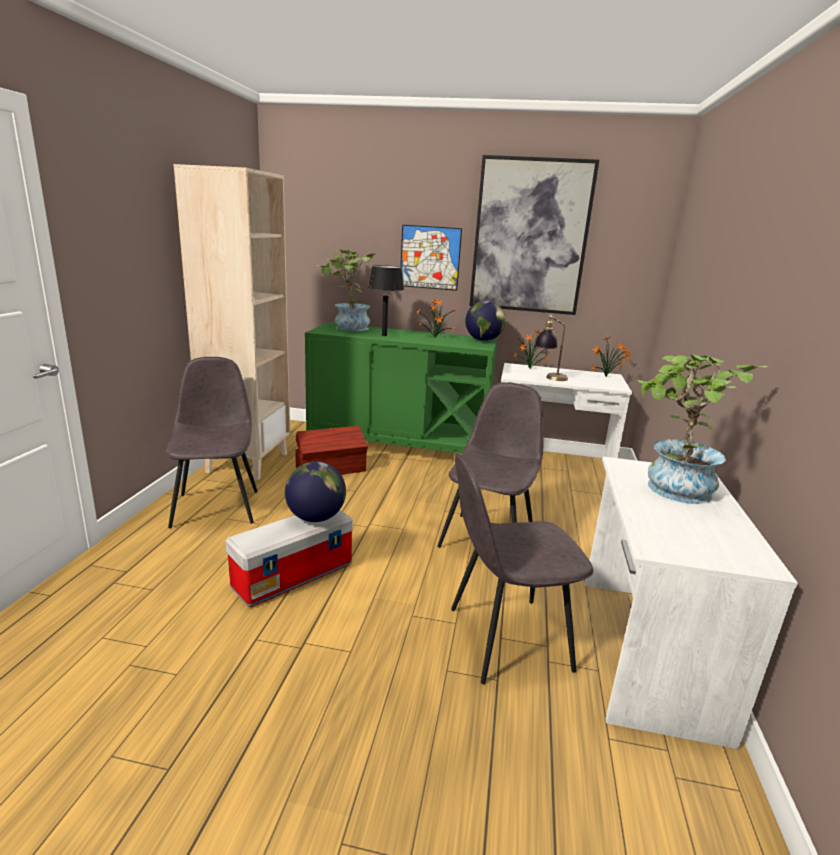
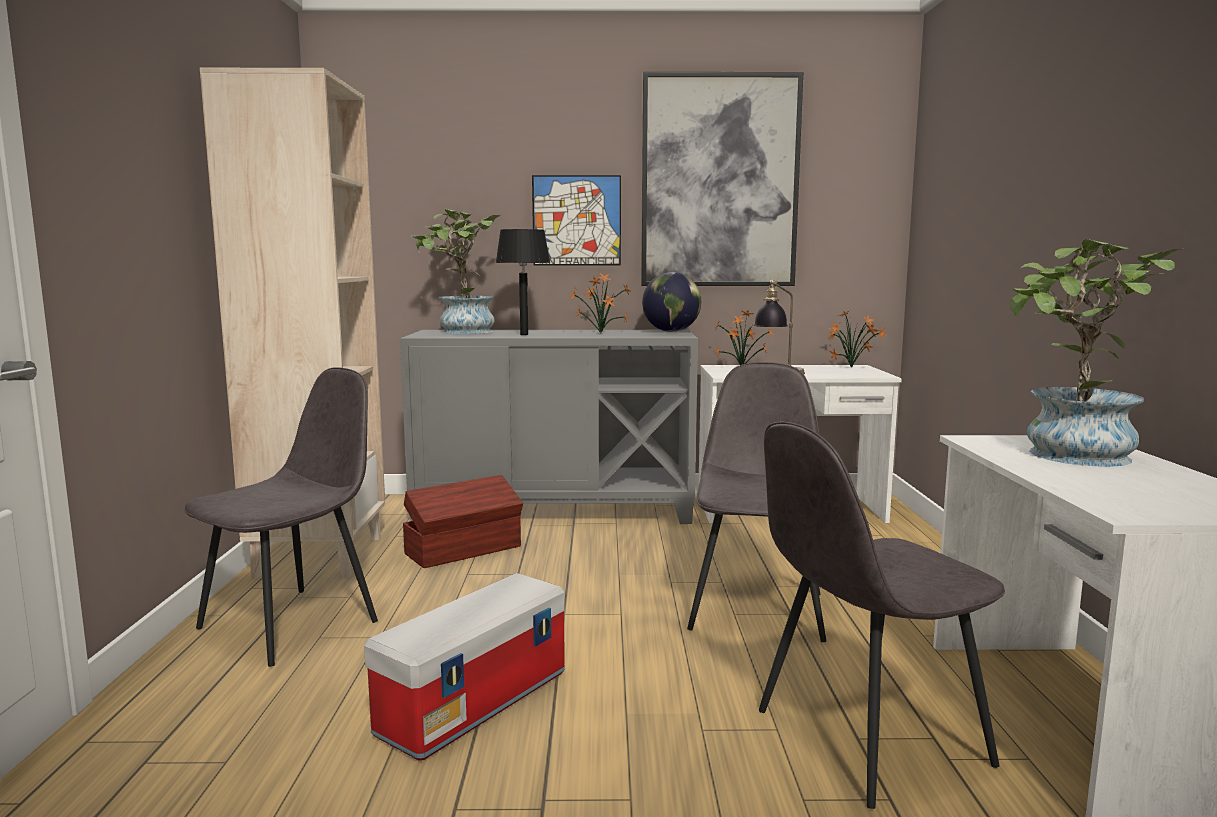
camera: 10 degrees left, 10 degrees down
(216, 507) = (293, 623): grey chair -> grey chair turned 60 degrees clockwise
(315, 517) = (504, 593): globe -> none
(398, 446) = (554, 509): green cabinet -> grey cabinet

